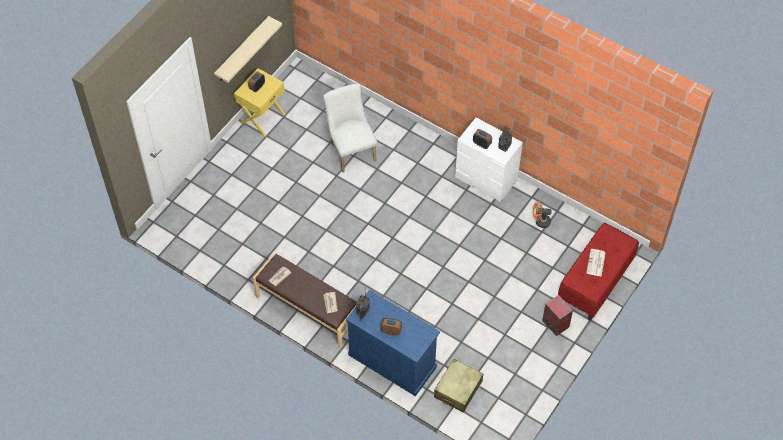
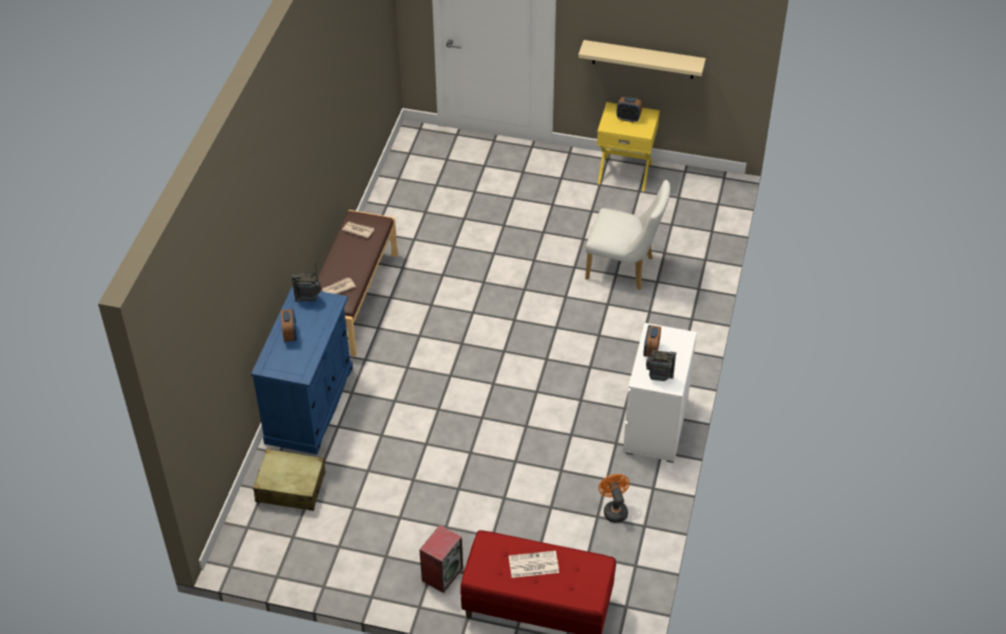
camera: 70 degrees right, 10 degrees down
(351, 149) = (624, 269): white chair -> white chair turned 60 degrees clockwise

